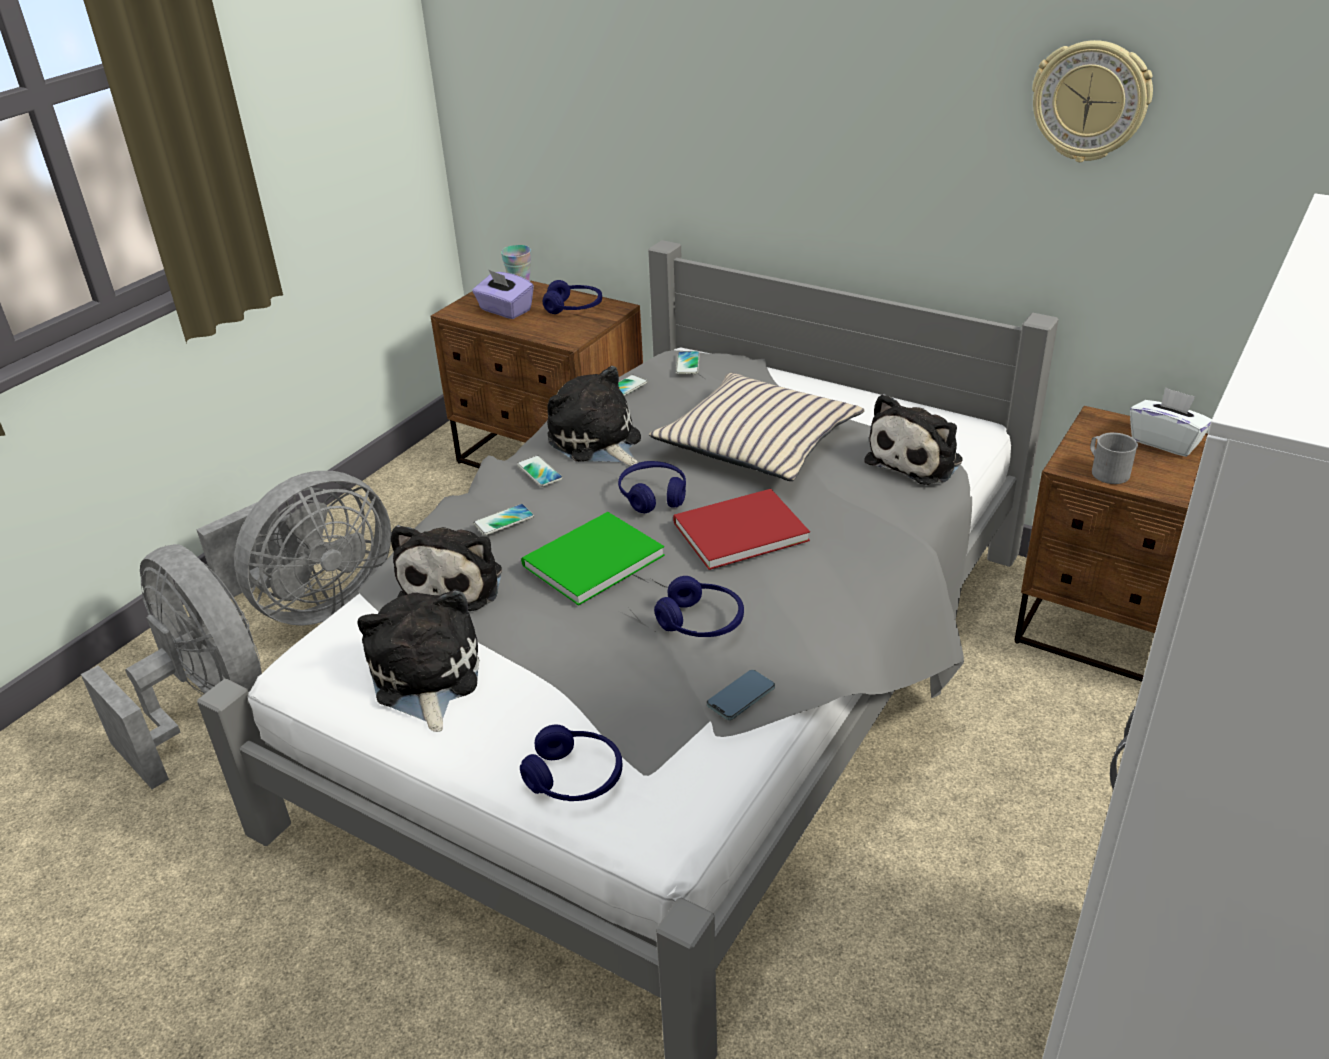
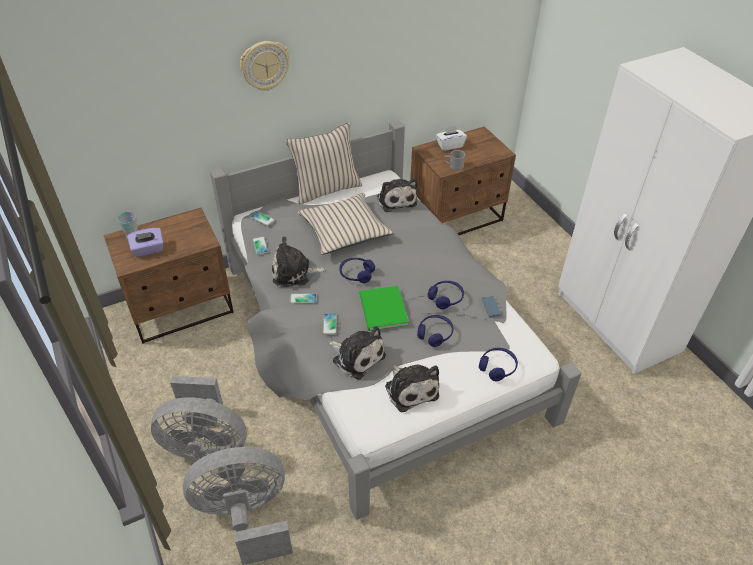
camera: 60 degrees left, 10 degrees up
(315, 605) = (206, 444): grey fan -> grey fan turned 105 degrees clockwise
(425, 678) = (410, 389): plush toy -> plush toy turned 135 degrees counterclockwise
(574, 308) = (177, 227): blue headphones -> blue headphones (435, 334)
(736, 531) = (401, 264): red book -> none
(846, 387) = (326, 189): none -> beige pillow
(1090, 101) = (396, 35): wall clock -> wall clock (264, 65)

